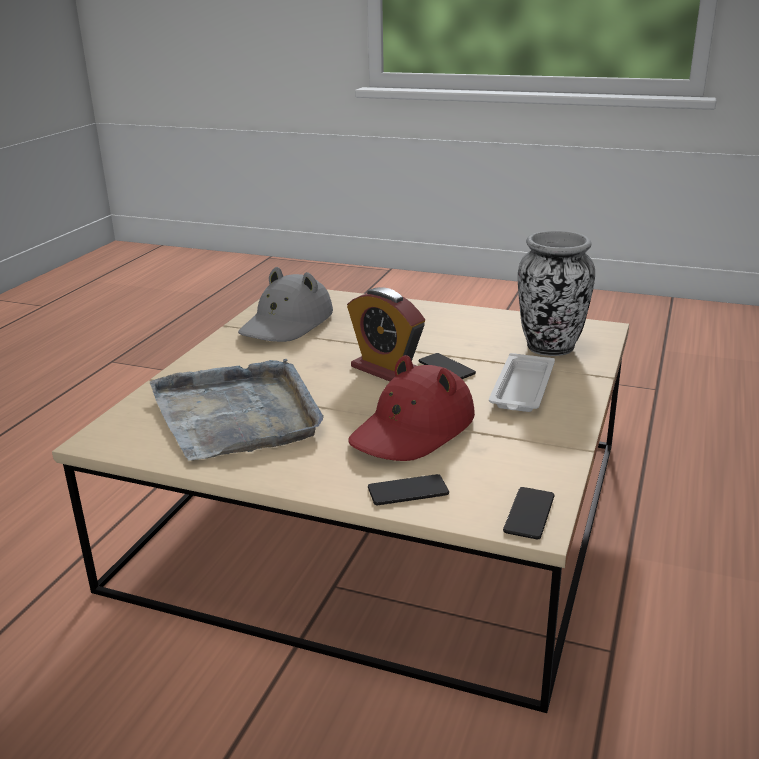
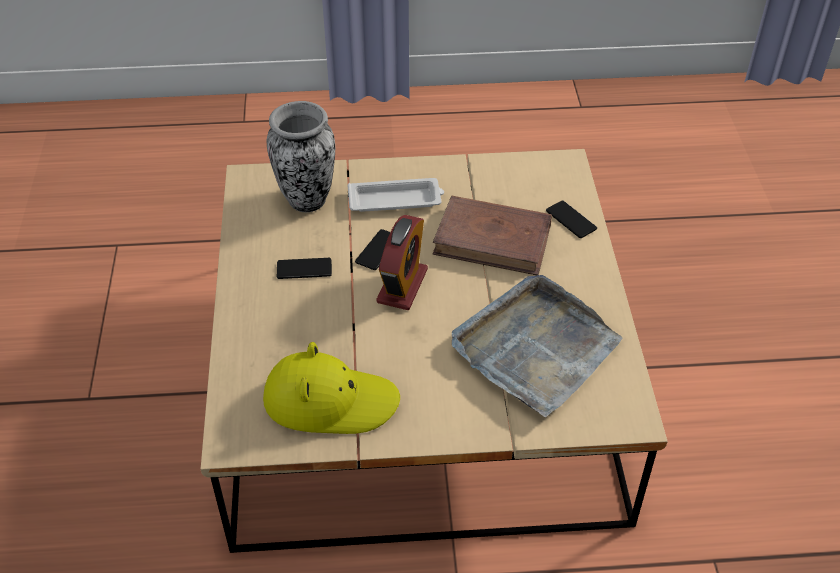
camera: 115 degrees left, 20 degrees up
(287, 323) = (330, 401): grey hat -> yellow hat
(413, 429) = (493, 240): red hat -> brown book
(529, 514) = (557, 166): phone -> phone (304, 269)

